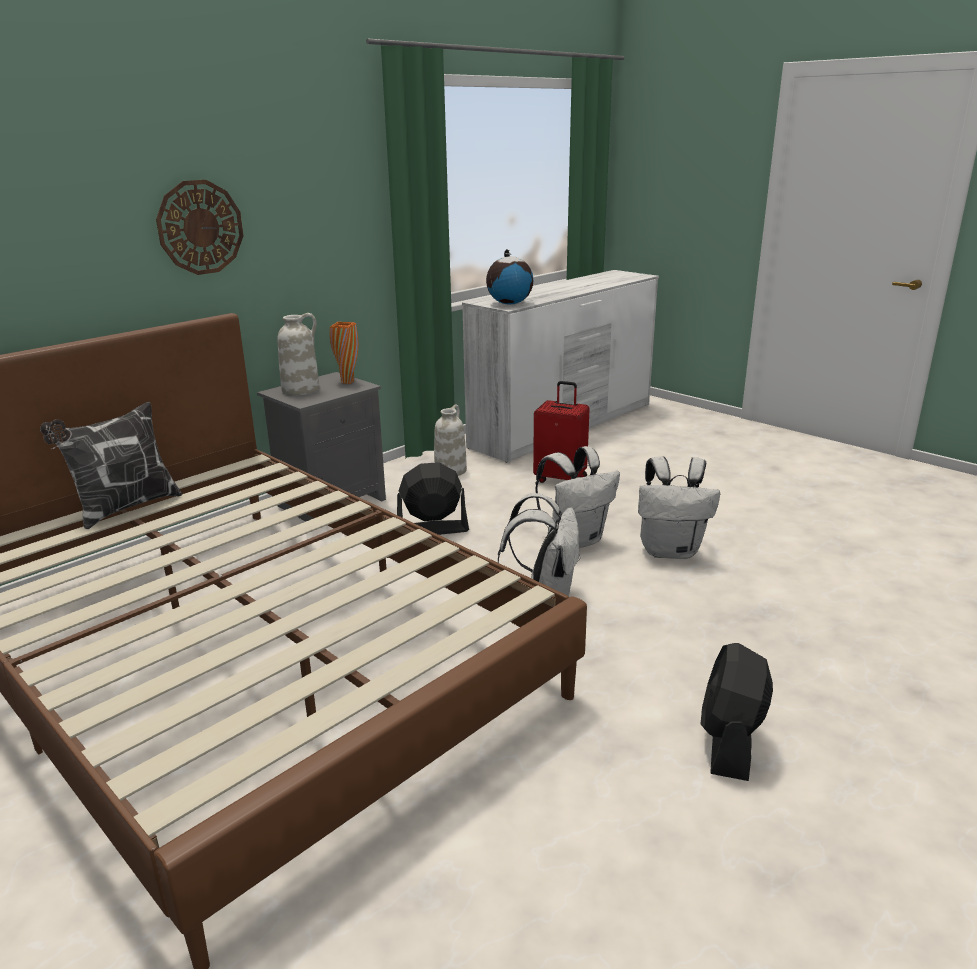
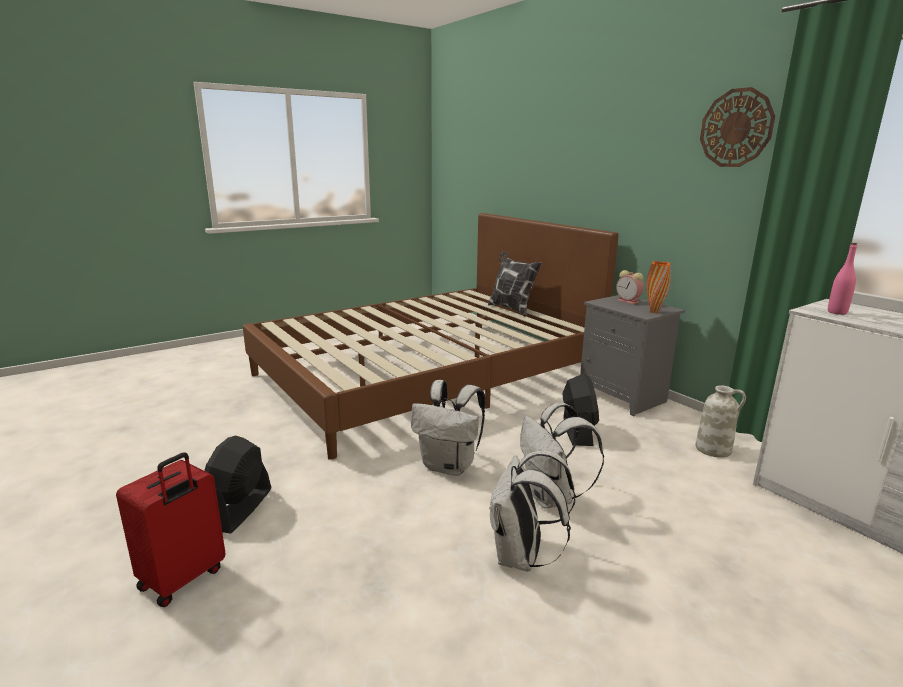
camera: 100 degrees right, 5 degrees down
(200, 227) = (621, 172): wall clock -> wall clock (736, 128)
(301, 389) = (629, 301): white vase -> alarm clock
(509, 303) = (837, 312): globe -> pink bottle
(561, 479) = (716, 515): red suitcase -> red suitcase (183, 579)
(730, 742) = (240, 509): black fan -> black fan turned 105 degrees counterclockwise

